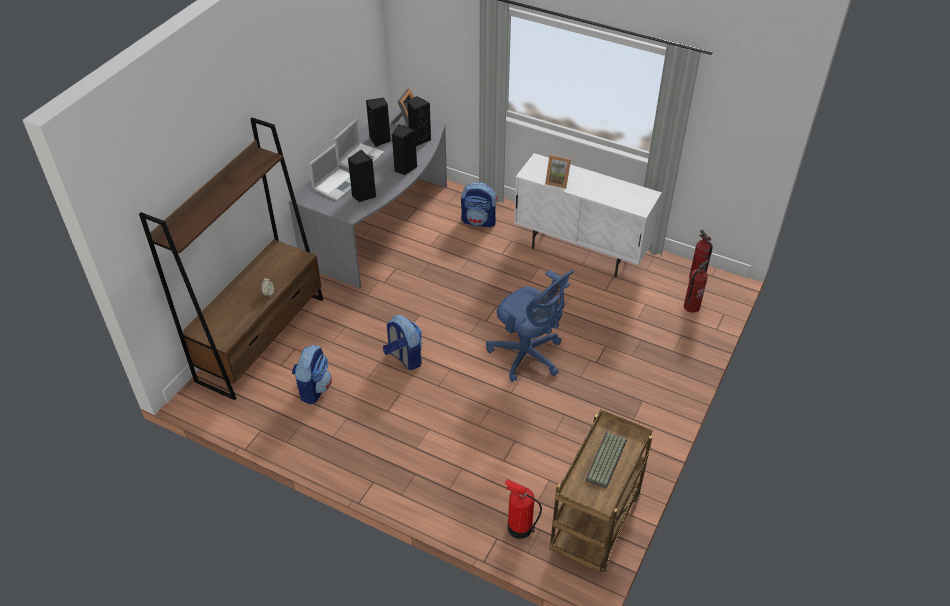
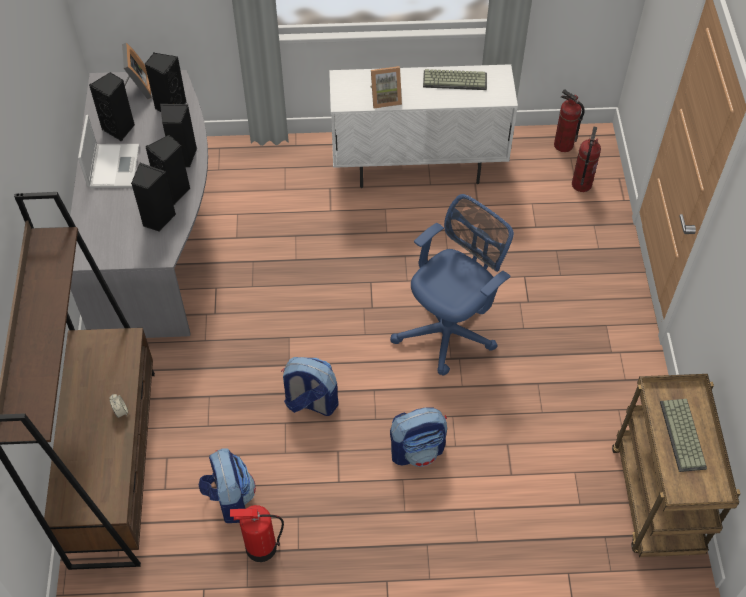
camera: 30 degrees left, 10 degrees up
(338, 184) = (111, 217): laptop -> none
(385, 184) = (174, 191): none -> black speaker
(479, 221) = (273, 178): backpack -> backpack (417, 450)
(519, 527) = (582, 546): fire extinguisher -> fire extinguisher (260, 547)
(528, 356) = (450, 330): blue office chair -> blue office chair turned 60 degrees counterclockwise
(614, 187) = (455, 80): none -> keyboard

